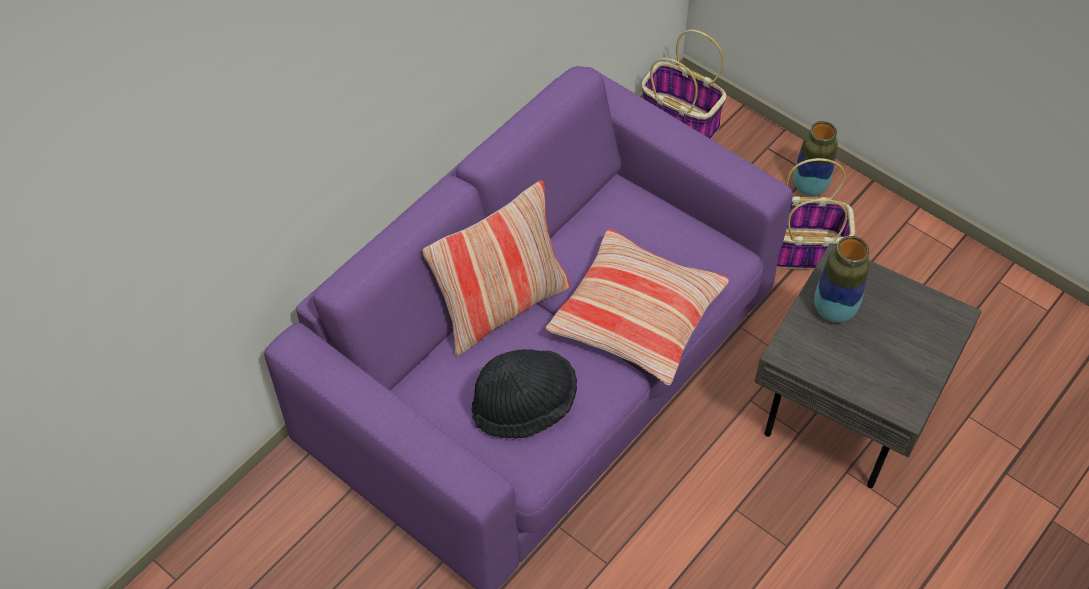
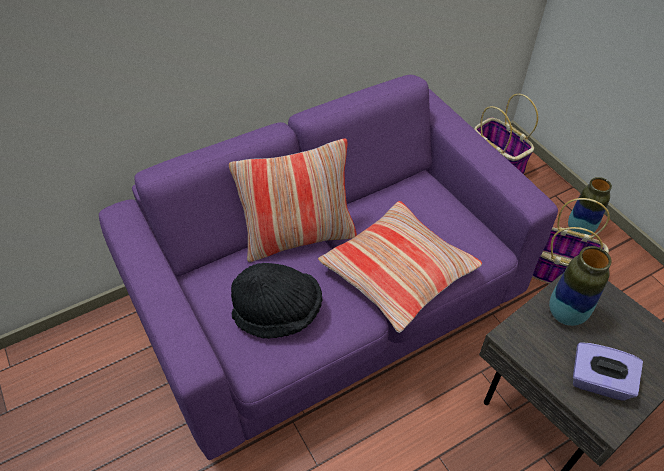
camera: 20 degrees right, 5 degrees down
(885, 373) = (598, 382): none -> purple tissue box

